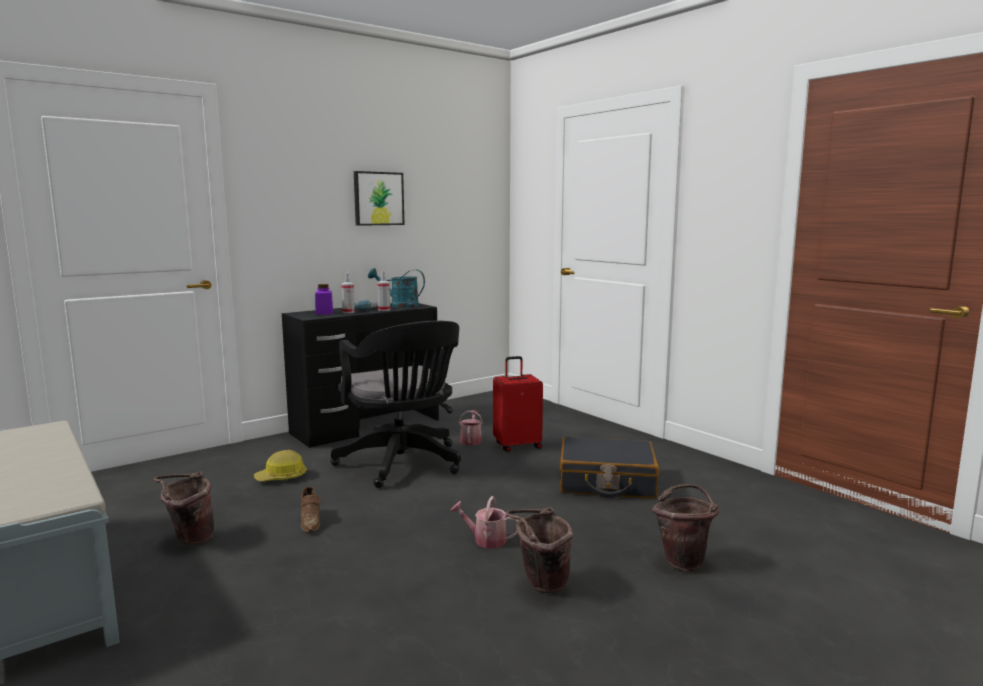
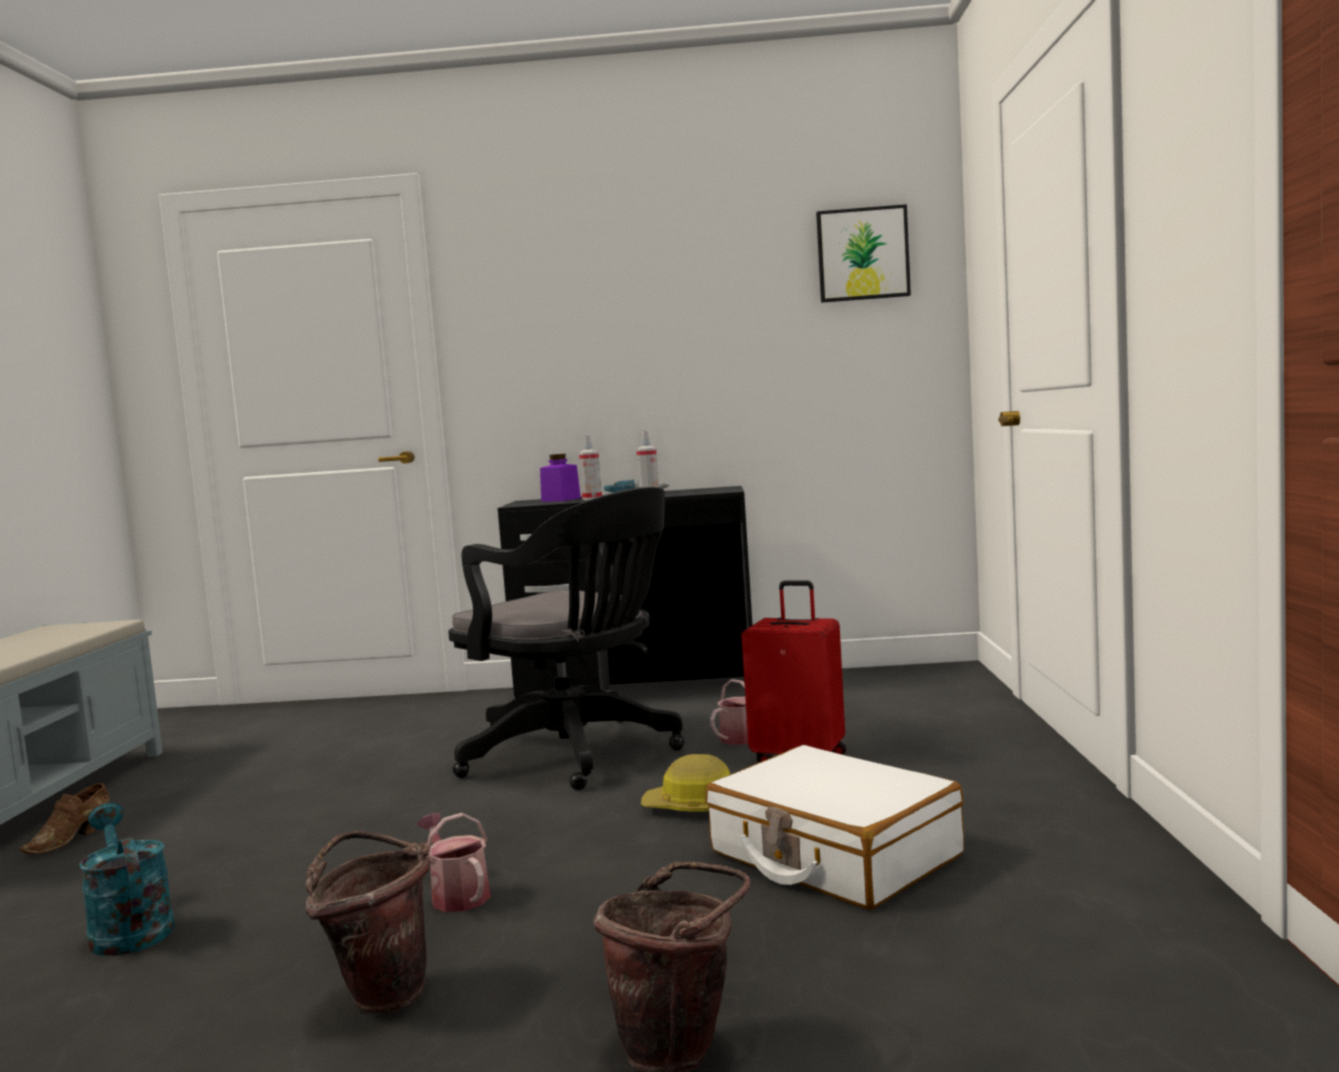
camera: 40 degrees right, 5 degrees down
(189, 540) = (192, 797): brown bucket -> none
(281, 477) = (412, 744): hard hat -> hard hat (692, 807)
(310, 521) = (329, 807): brown shoe -> brown shoe (72, 839)
(378, 198) = (678, 312): picture -> picture (862, 254)
(399, 305) = (698, 490): turquoise watering can -> turquoise watering can (128, 929)
(403, 464) = (577, 755): black office chair -> black office chair turned 60 degrees counterclockwise
(606, 482) = (833, 855): black suitcase -> white suitcase

